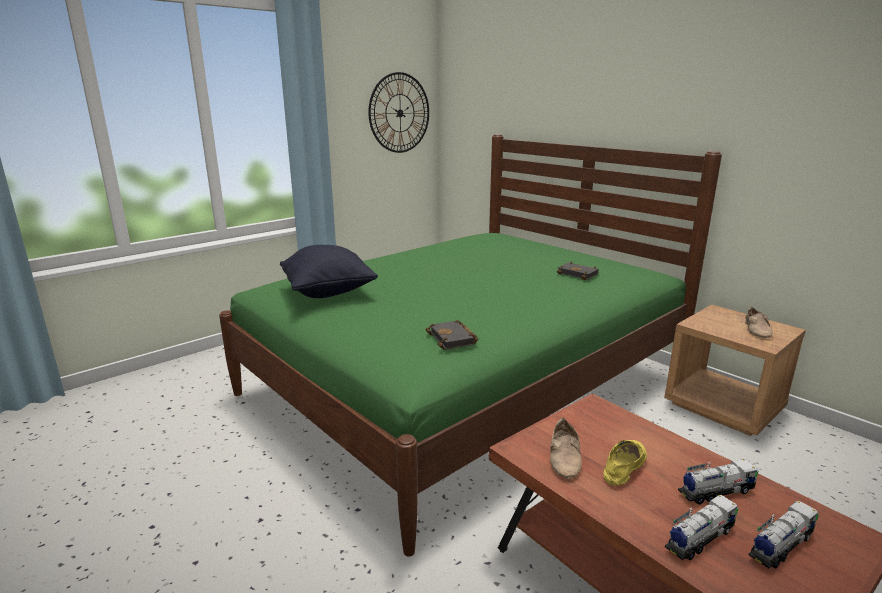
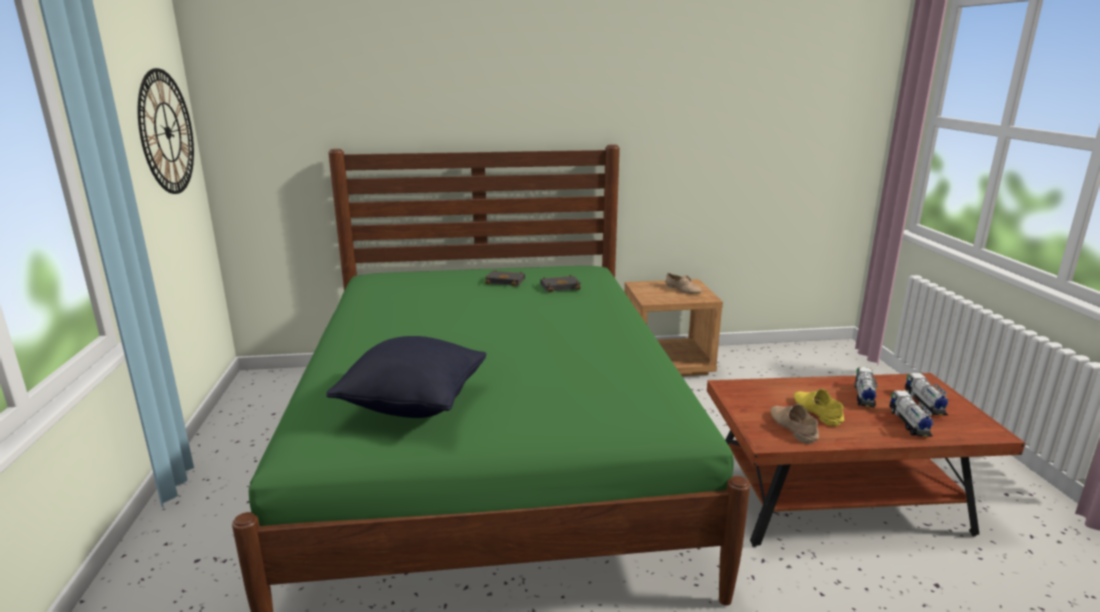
camera: 55 degrees left, 0 degrees up
(453, 339) = (641, 380): black book -> black book (506, 281)
(566, 457) = (792, 427): beige shoe -> beige shoe turned 150 degrees counterclockwise

